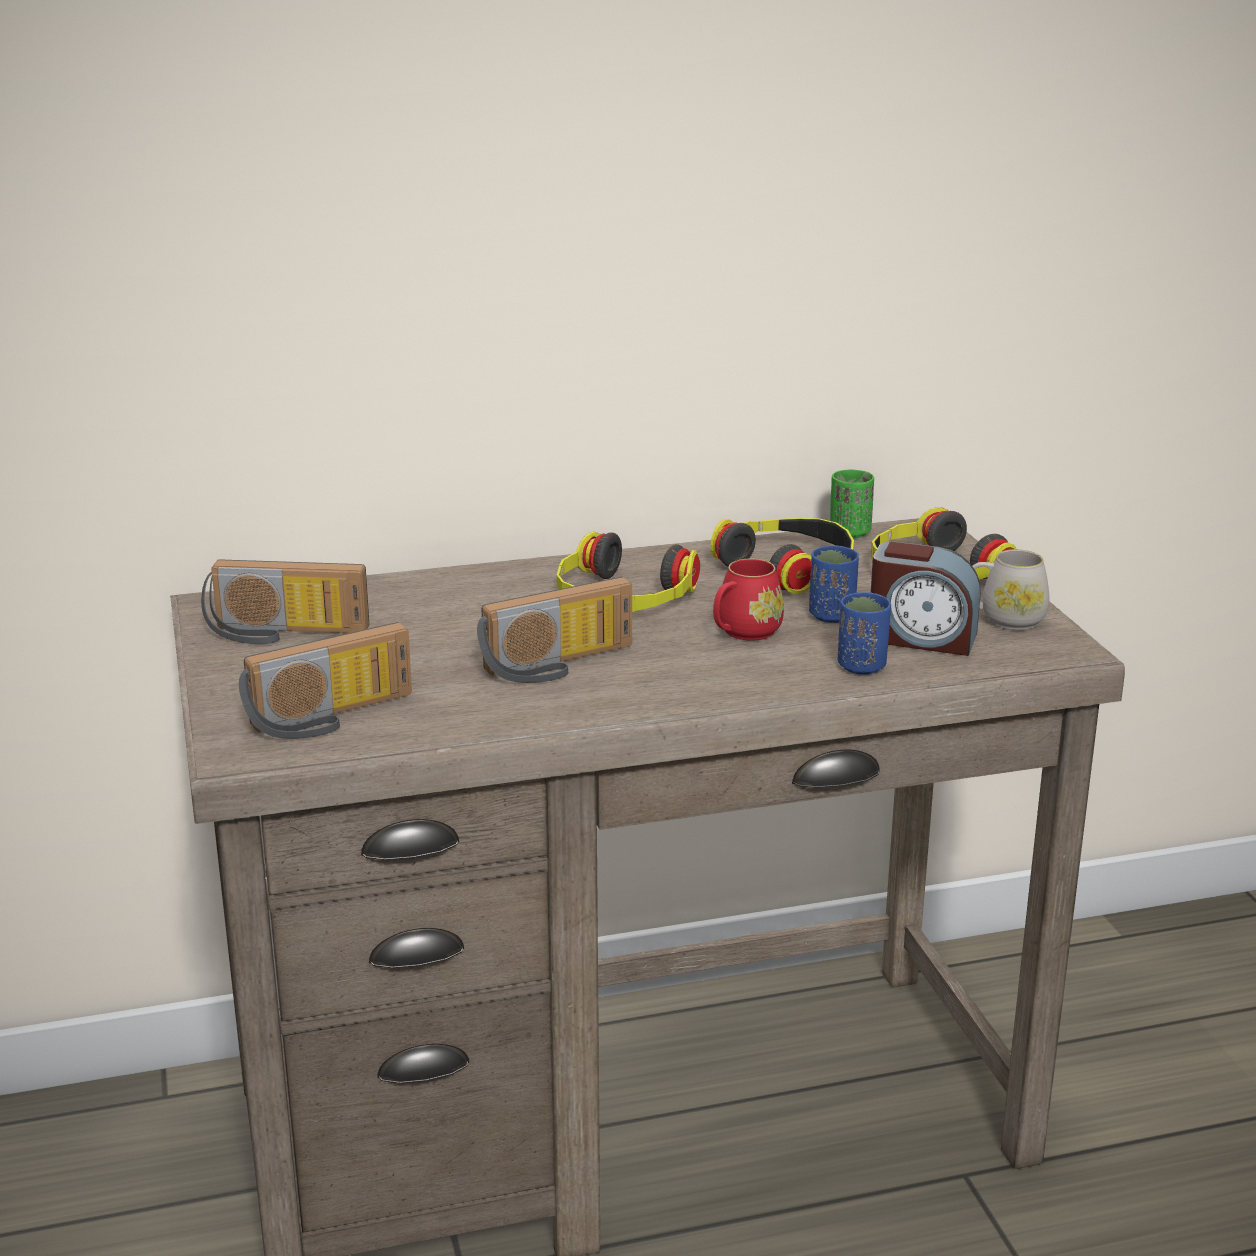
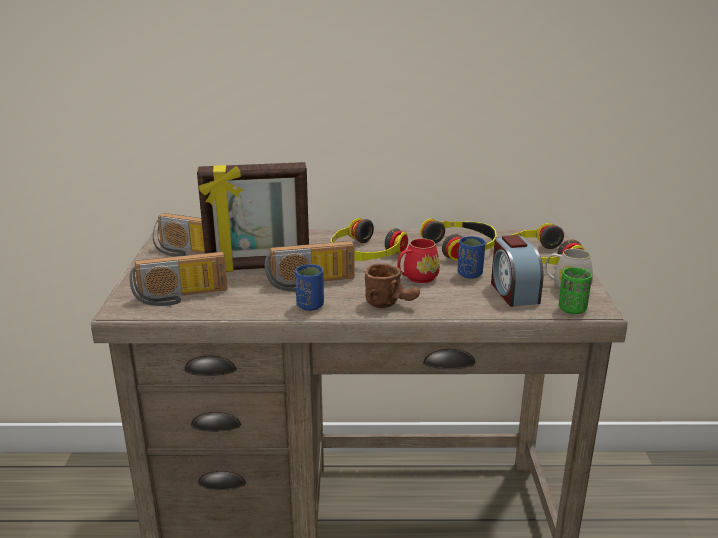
camera: 15 degrees right, 0 degrees up
(439, 645) = (258, 267): none -> picture frame
(727, 681) = (392, 303): none -> brown mug
(850, 532) = (503, 232): green cup -> green cup (572, 309)
(861, 666) = (471, 304): blue cup -> blue cup (310, 306)
(921, 638) = (513, 292): alarm clock -> alarm clock turned 45 degrees clockwise

